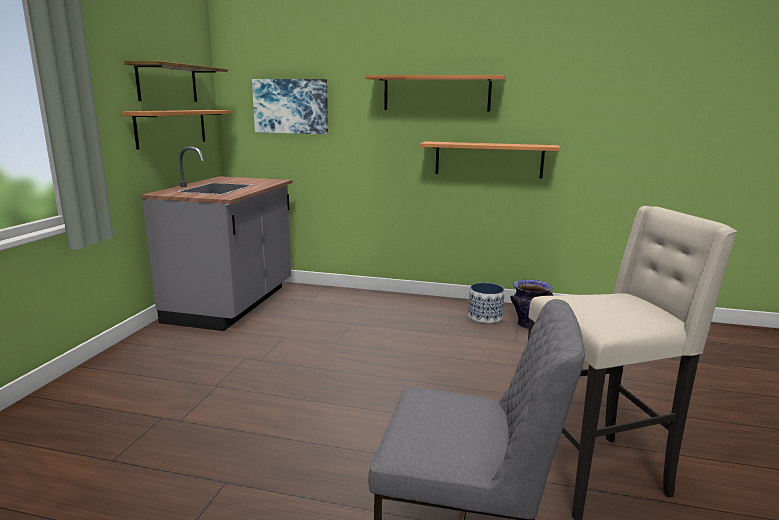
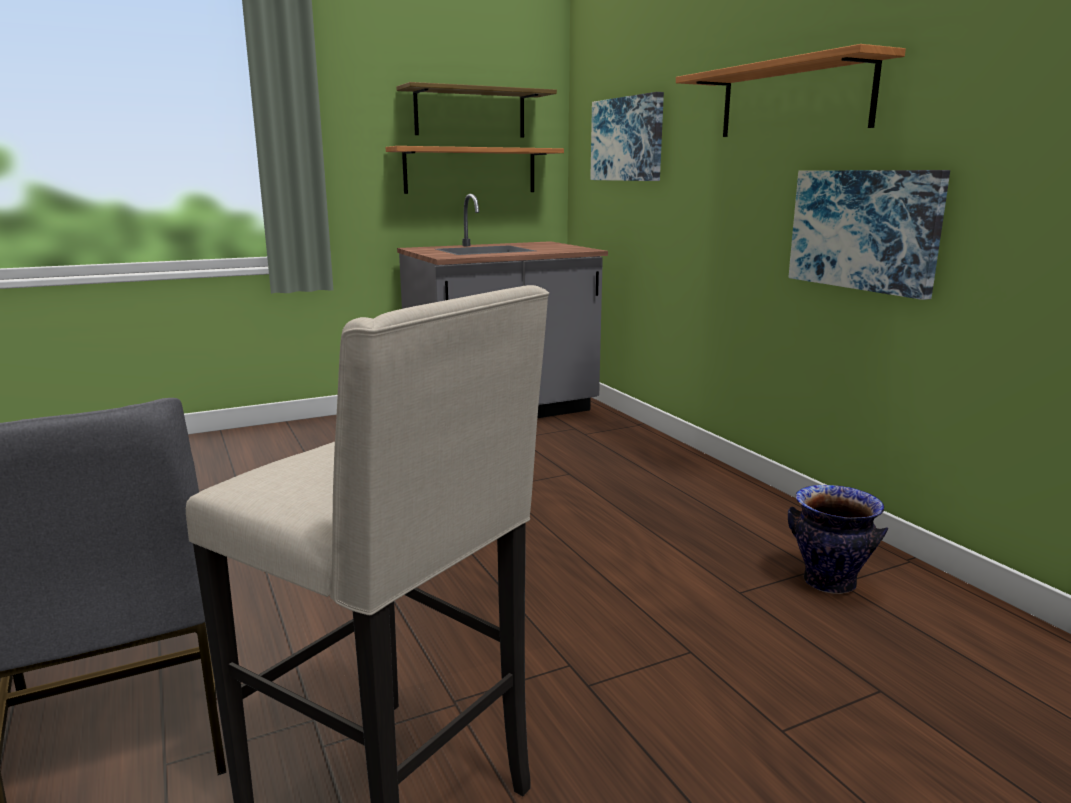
camera: 50 degrees right, 0 degrees up
(485, 317) = (777, 540): planter -> none
(488, 159) = (864, 230): shelf -> picture

